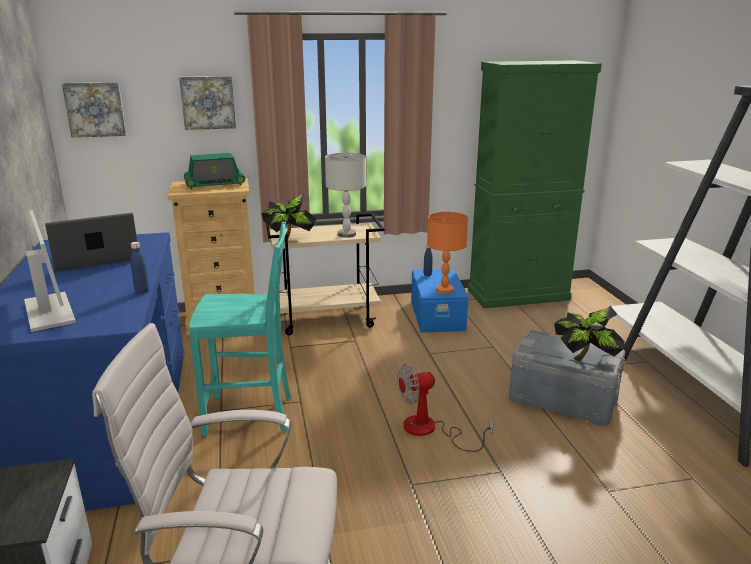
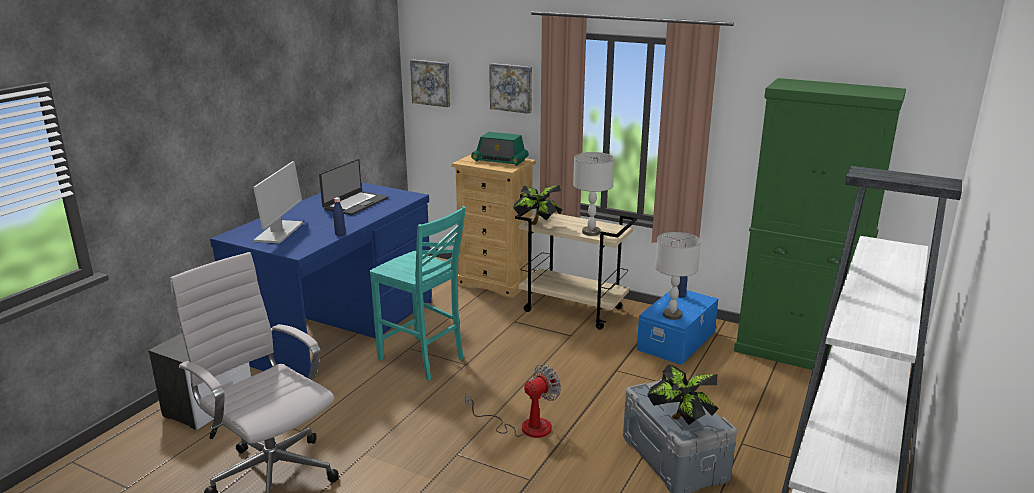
camera: 40 degrees right, 0 degrees up
(96, 259) = (355, 203): laptop -> laptop turned 105 degrees clockwise
(430, 430) = (524, 427): fan -> fan turned 120 degrees clockwise
(444, 290) = (672, 315): orange table lamp -> grey table lamp

